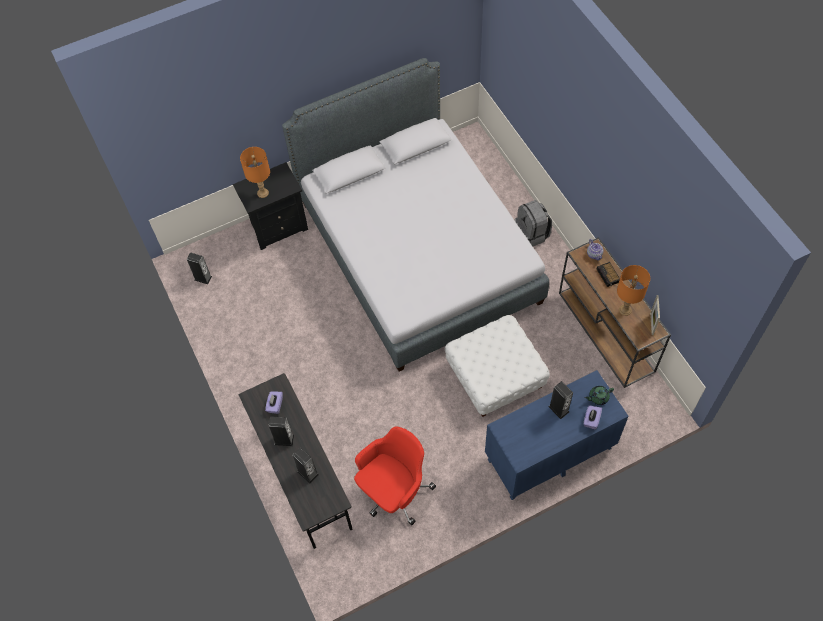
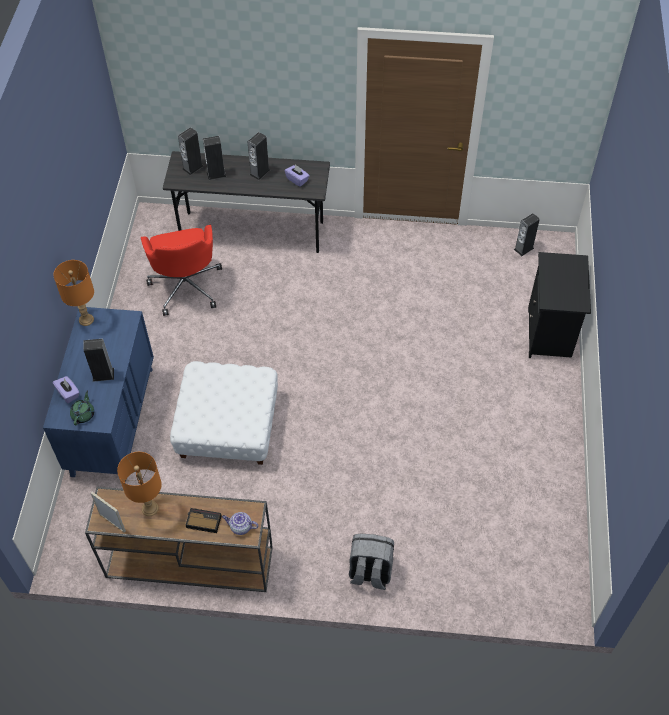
camera: 120 degrees right, 5 degrees down
(262, 193) = (558, 274): orange table lamp -> orange table lamp (86, 319)
(312, 498) = (193, 167): none -> speaker
(417, 251) = (429, 442): grey bed -> none

